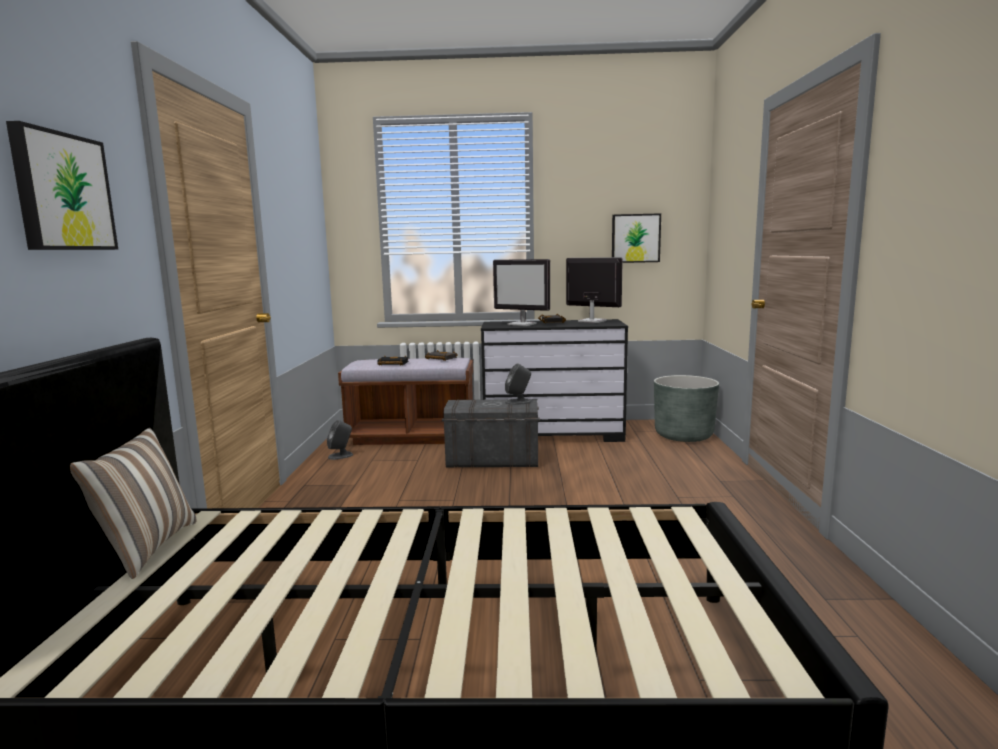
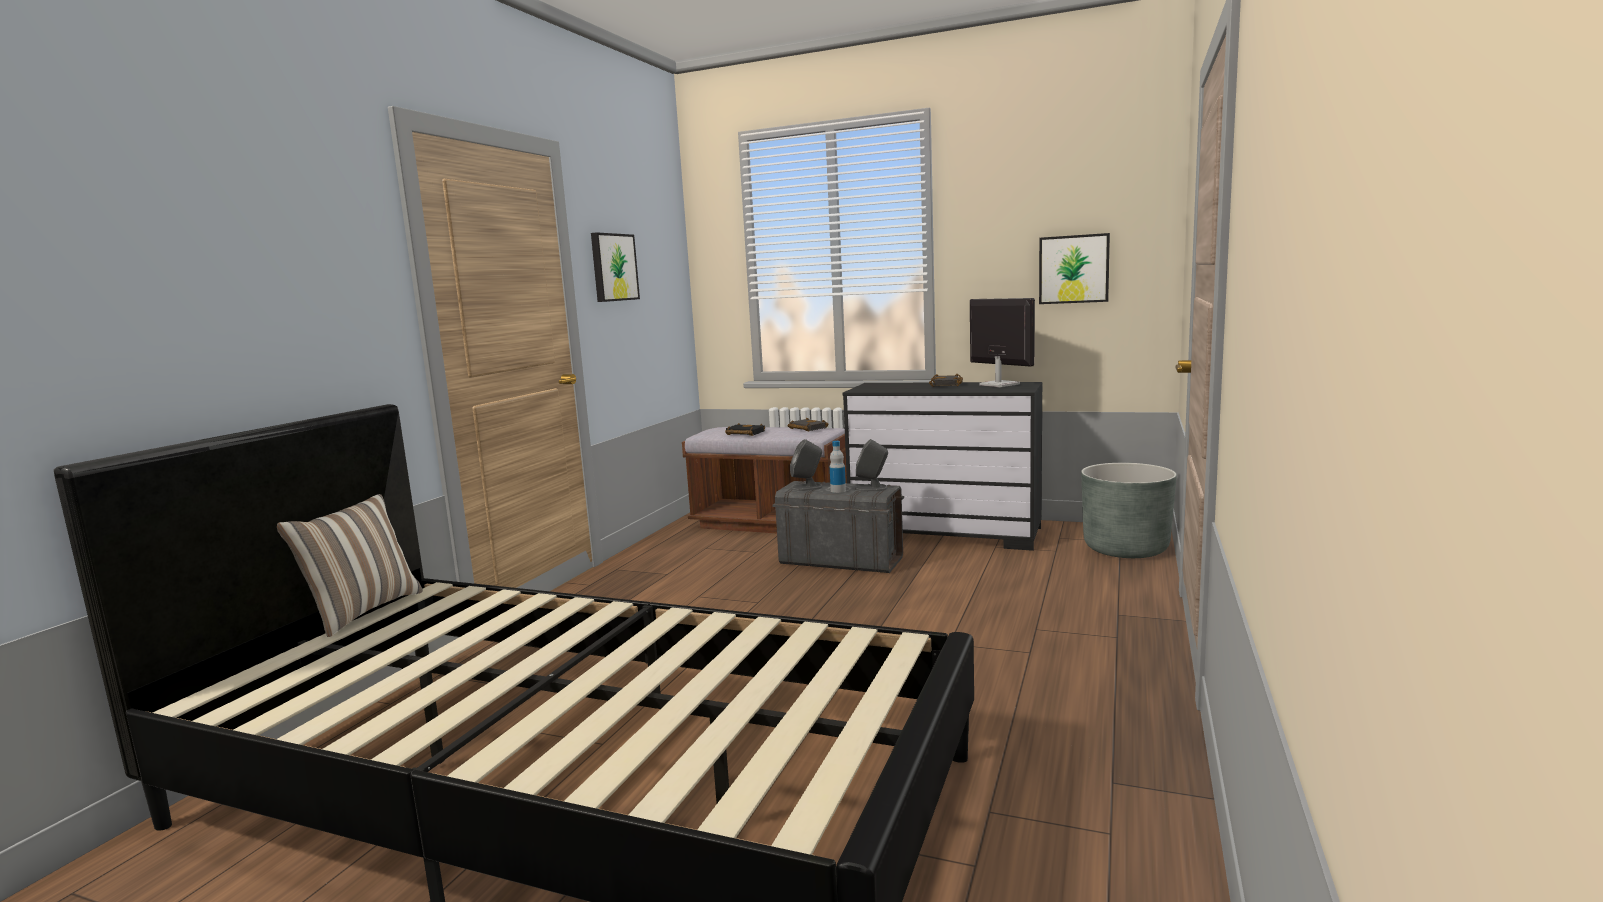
camera: 20 degrees right, 0 degrees up
(62, 192) = (293, 268): picture -> picture (613, 267)
(341, 456) = (677, 540): grey speaker -> grey speaker (807, 487)
(493, 405) = (838, 490): none -> bottle
(523, 324) = (902, 388): monitor -> none

